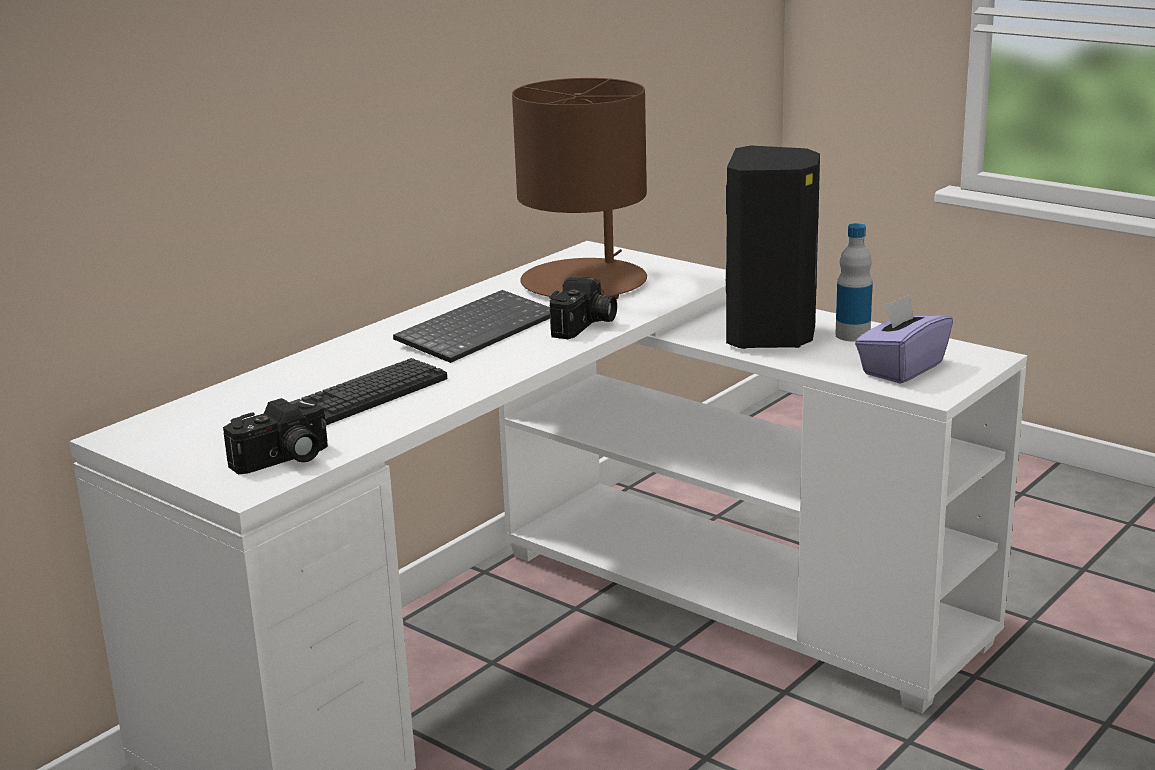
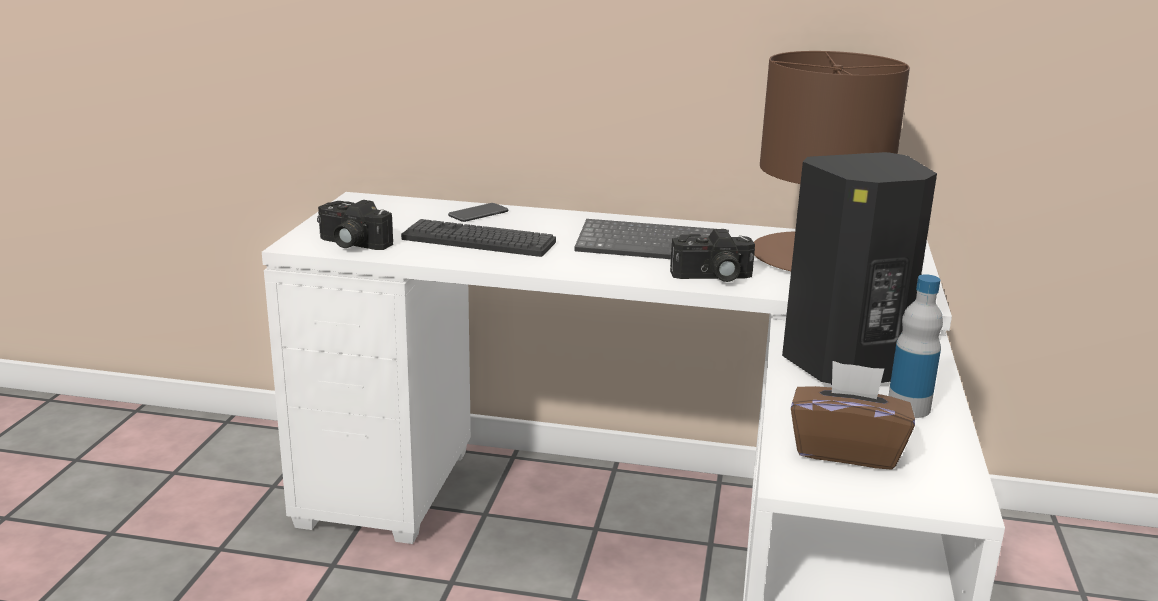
camera: 60 degrees right, 0 degrees up
(272, 384) = (478, 214): none -> phone
(901, 369) = (846, 450): purple tissue box -> brown tissue box

